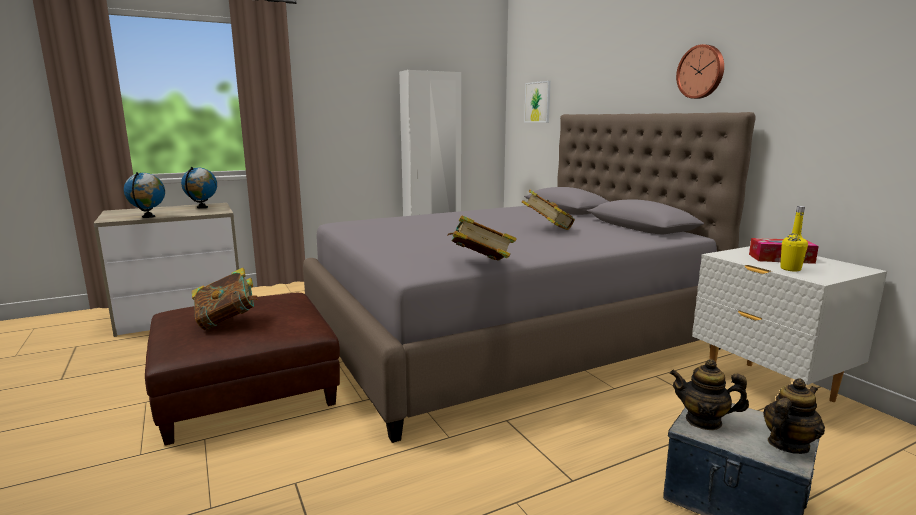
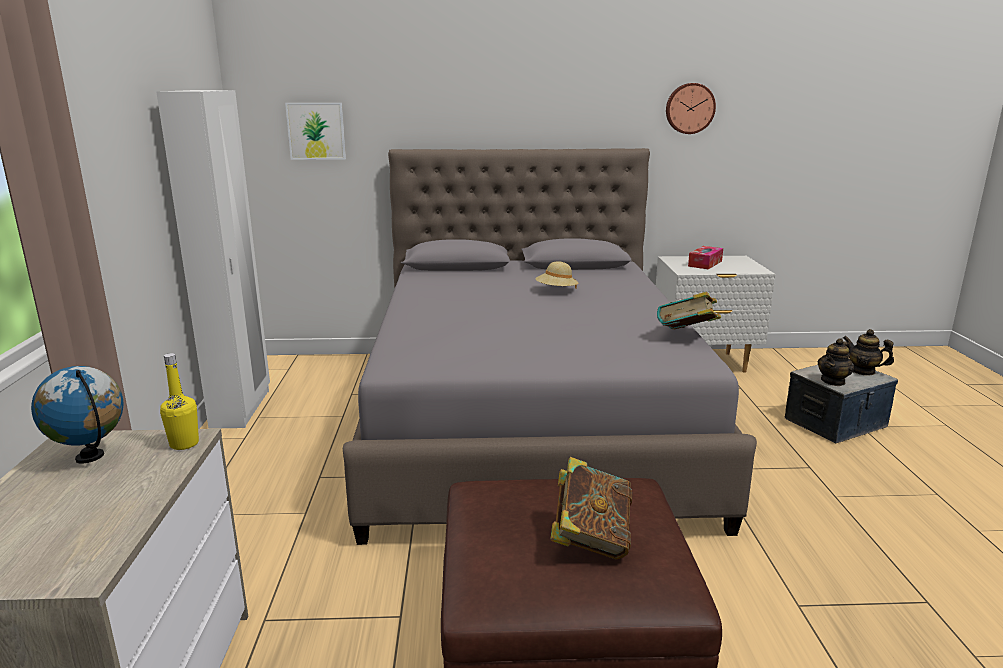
camera: 65 degrees left, 5 degrees up
(148, 217) = (125, 519): globe -> none
(547, 229) = (556, 291): book -> beige hat
(701, 72) = (582, 108): wall clock -> wall clock (689, 108)
(787, 444) = (863, 371): teapot -> teapot turned 45 degrees counterclockwise
(790, 269) = (733, 269): yellow bottle -> yellow bottle (184, 444)

